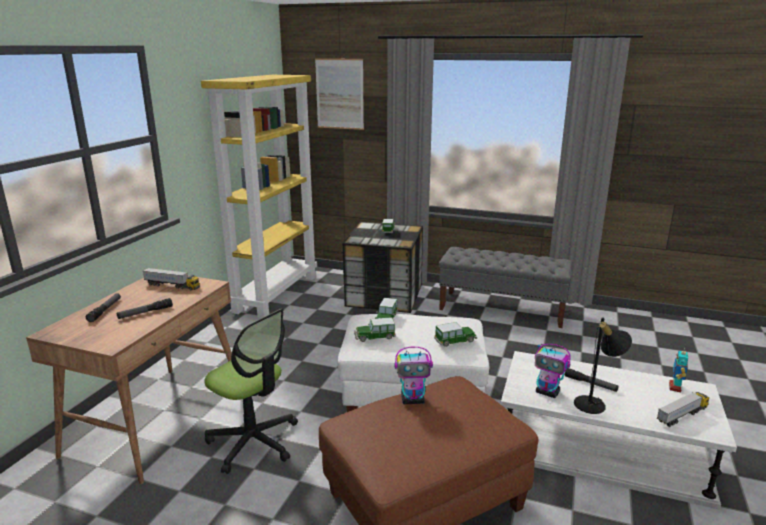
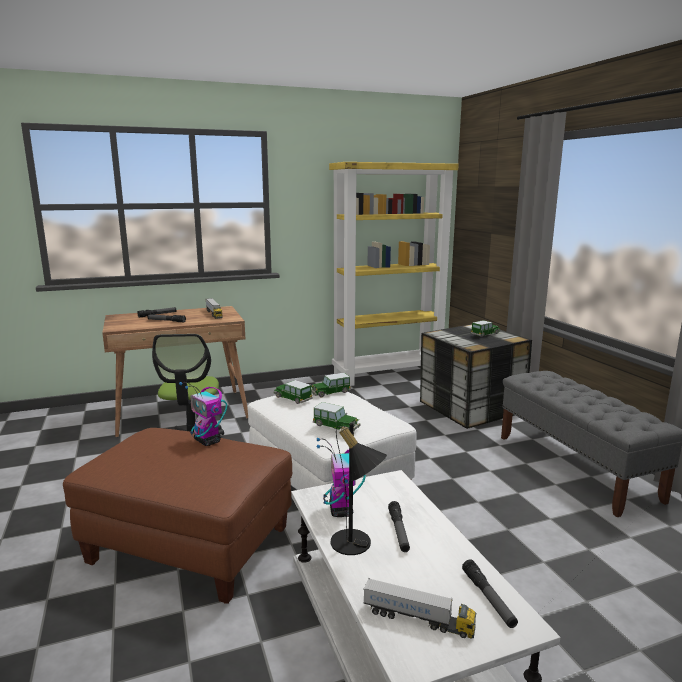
camera: 50 degrees right, 5 degrees down
(339, 94) = (492, 184): picture -> none
(675, 387) = (488, 598): toy robot -> flashlight

